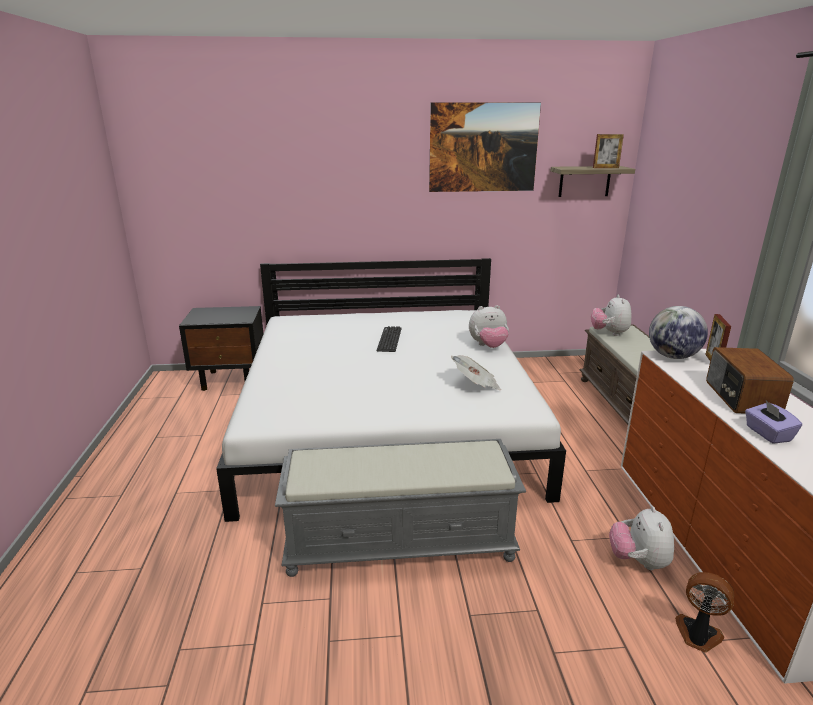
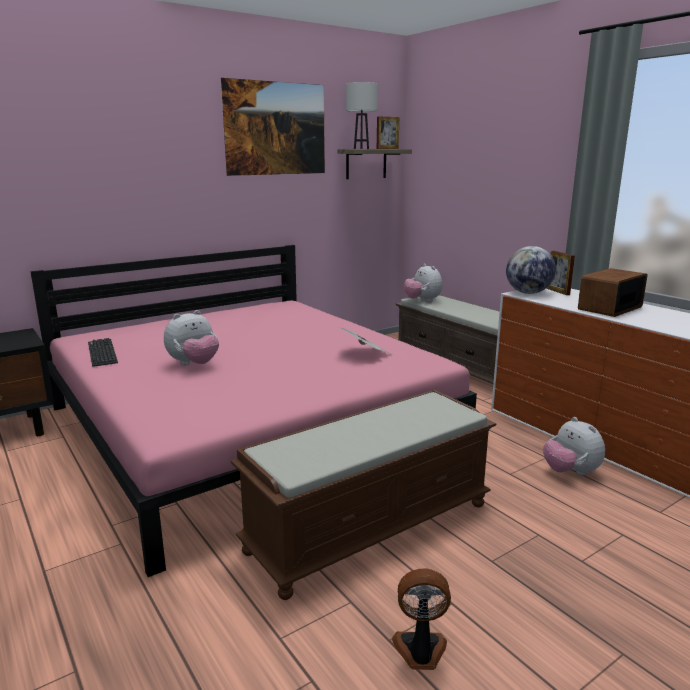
camera: 30 degrees left, 5 degrees down
(386, 421) = (248, 426): white bed -> pink bed
(389, 339) = (232, 335): keyboard -> keyboard (102, 353)
(401, 542) = (370, 525): grey bench -> brown bench
(488, 346) = (337, 324): plush toy -> plush toy (194, 364)
(573, 168) = (361, 148): none -> white table lamp
(697, 635) = (656, 507): fan -> fan (420, 651)
(740, 397) = (608, 308): radio -> radio turned 75 degrees clockwise
(767, 434) = (656, 324): purple tissue box -> none

